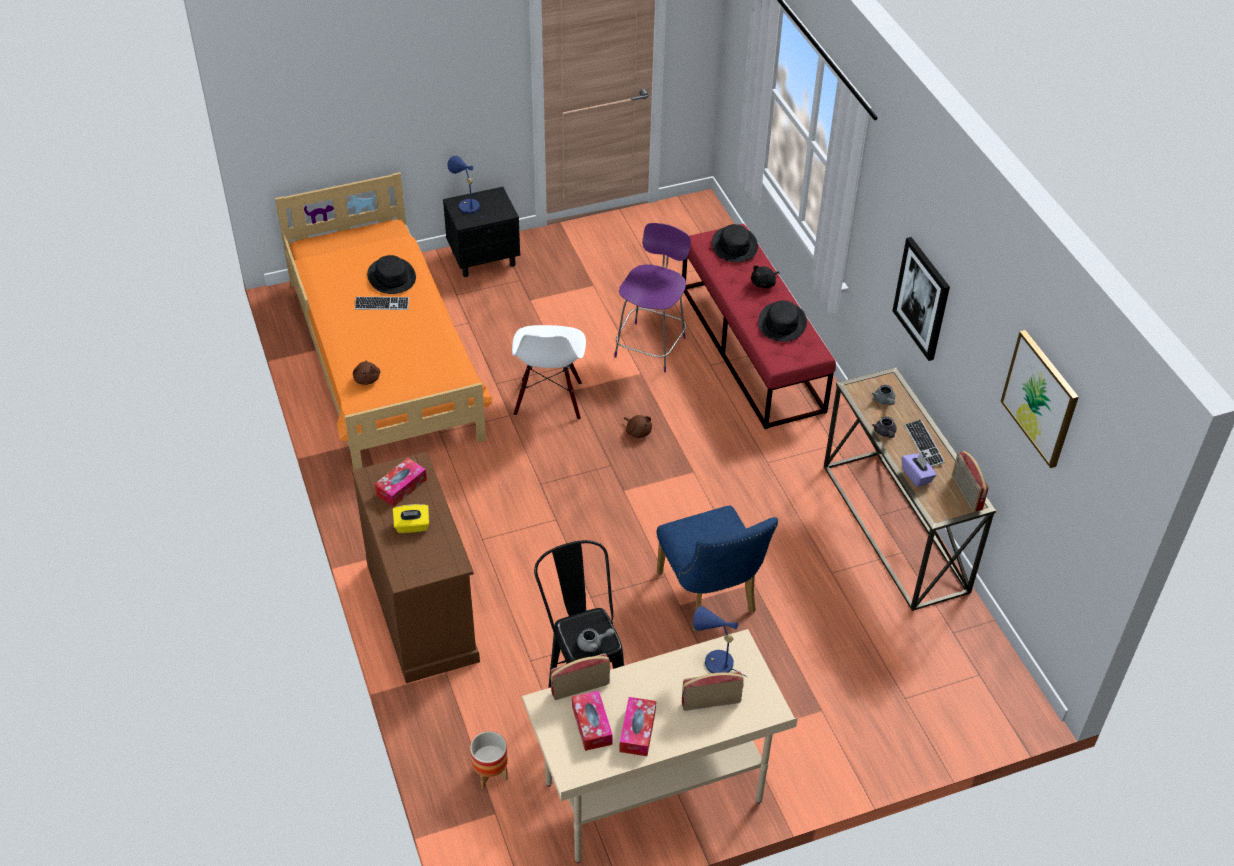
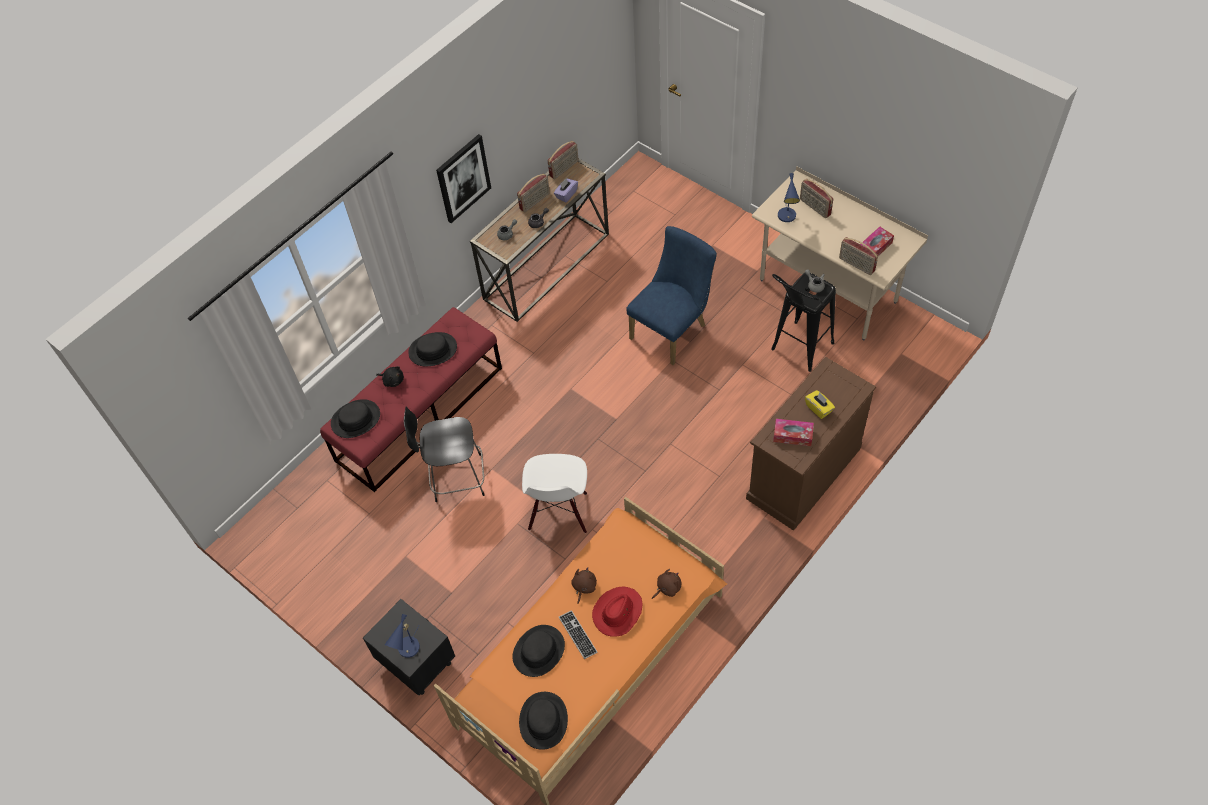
camera: 115 degrees left, 10 degrees up
(331, 257) = (543, 721): none -> black hat
(377, 337) = (618, 612): none -> red hat
(490, 773) = (880, 370): planter -> none
(549, 400) = (559, 512): white chair -> white chair turned 120 degrees clockwise
(637, 731) = (860, 227): tissue box -> none
(638, 431) = (554, 439): brown plush toy -> brown plush toy (584, 587)
(651, 345) = (455, 478): purple chair -> black chair
(924, 444) = (535, 201): keyboard -> radio
(1040, 398) = (561, 60): picture -> none

